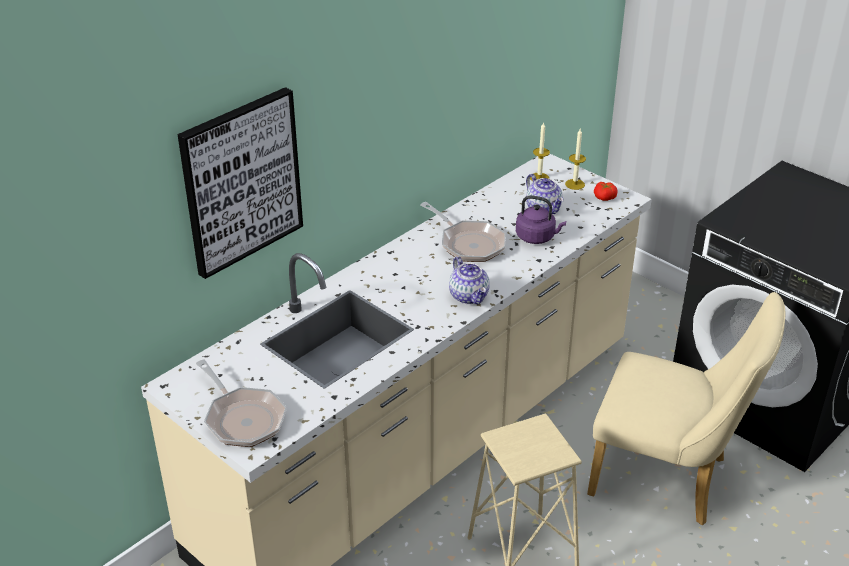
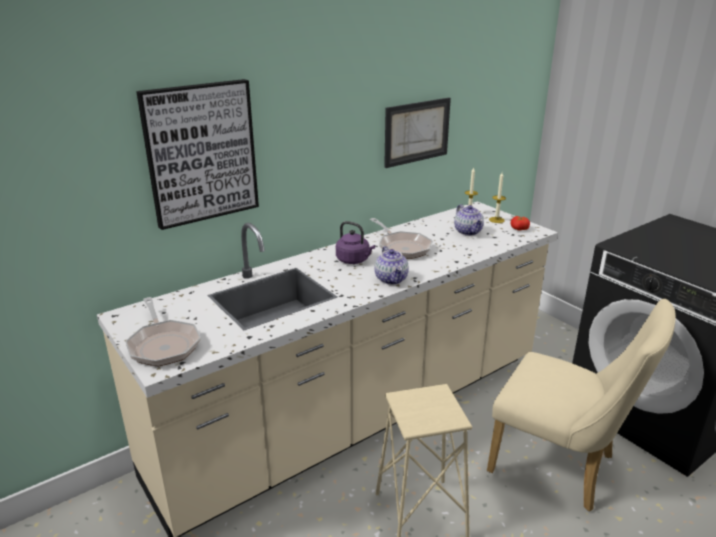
camera: 10 degrees right, 10 degrees down
(472, 88) = (416, 132): none -> picture
(537, 237) = (458, 248): purple kettle -> purple kettle (354, 260)

